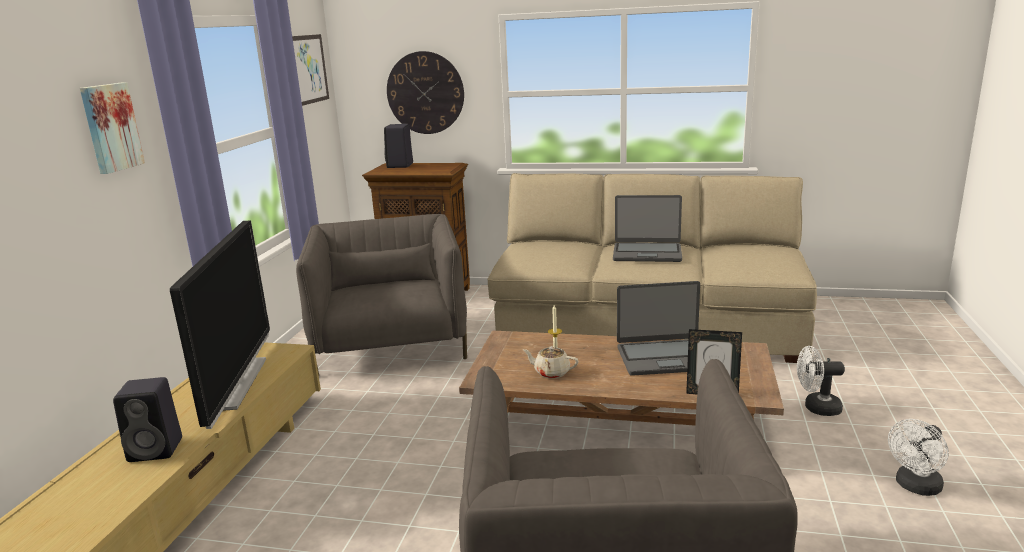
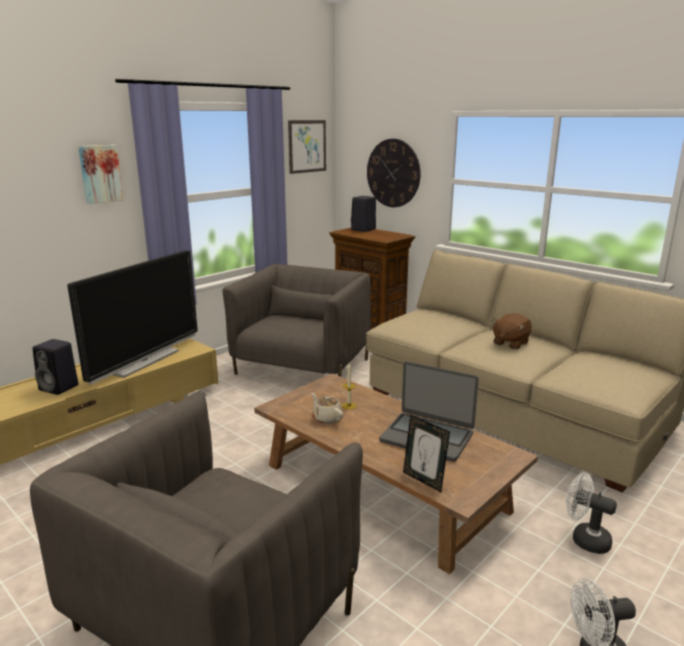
camera: 30 degrees right, 0 degrees up
(647, 253) = (510, 343): laptop -> brown plush toy

